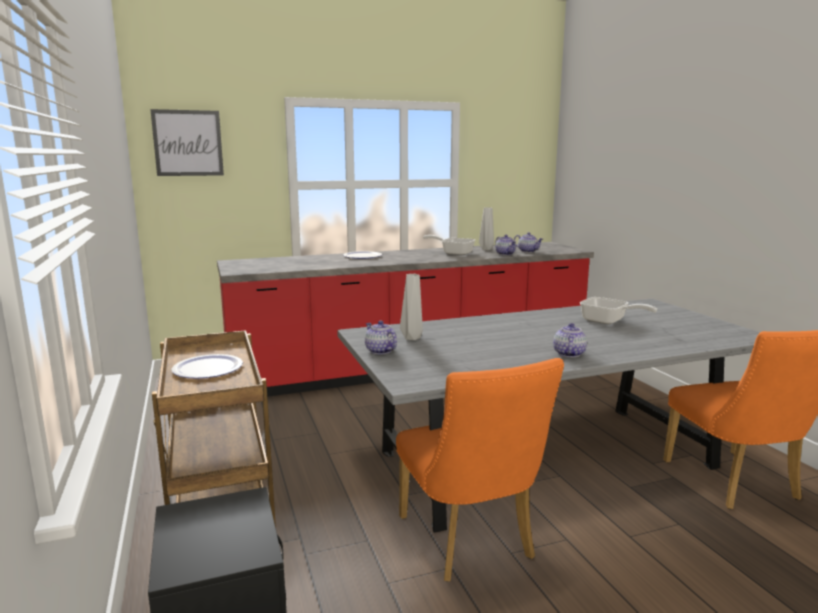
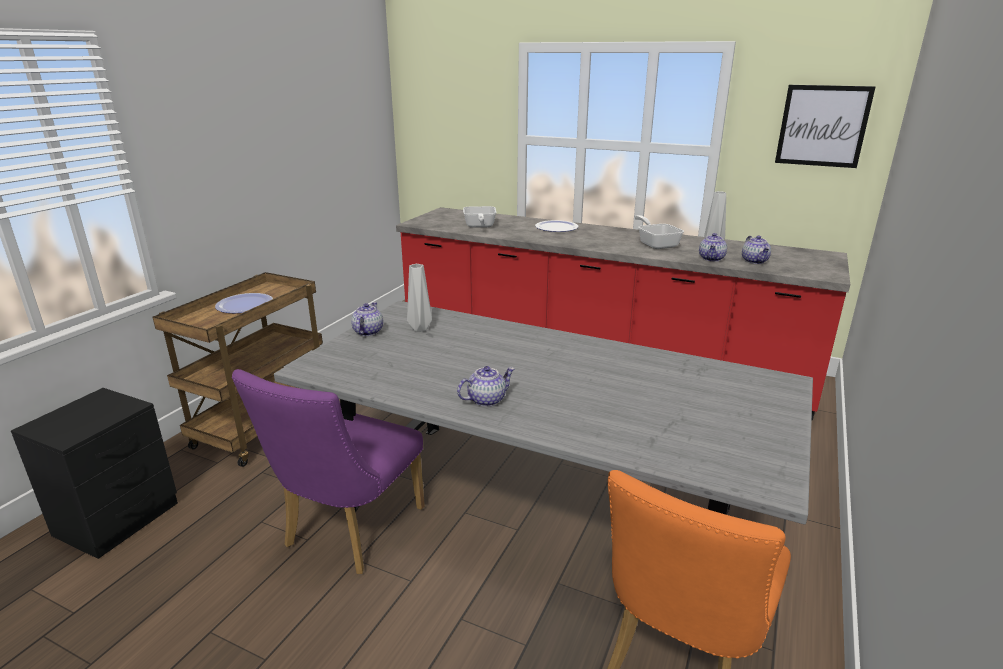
camera: 45 degrees right, 10 degrees up
(188, 143) = (433, 91): picture -> picture (822, 126)
(470, 543) = (348, 532): orange chair -> purple chair
(608, 321) = (643, 384): frying pan -> frying pan (479, 226)

